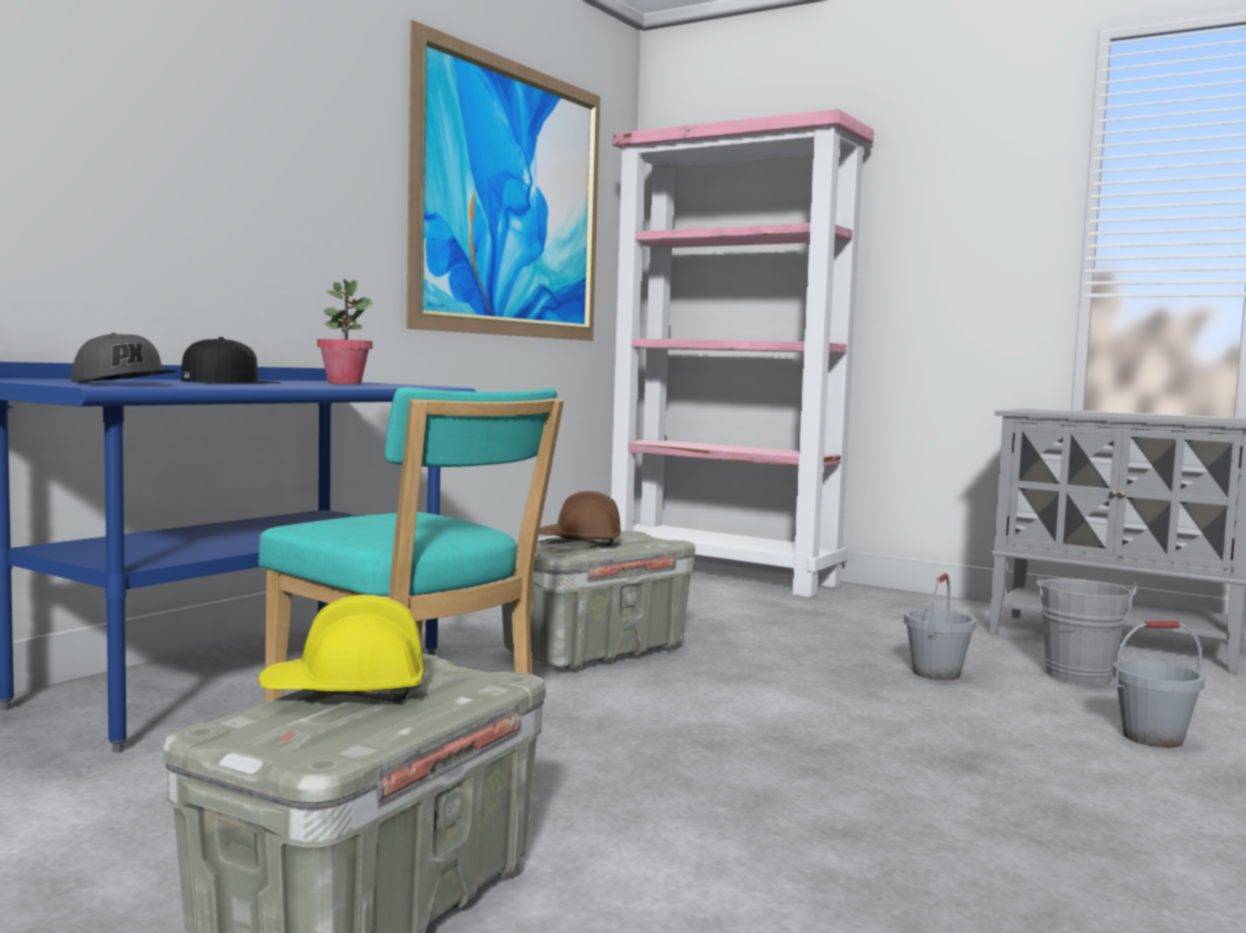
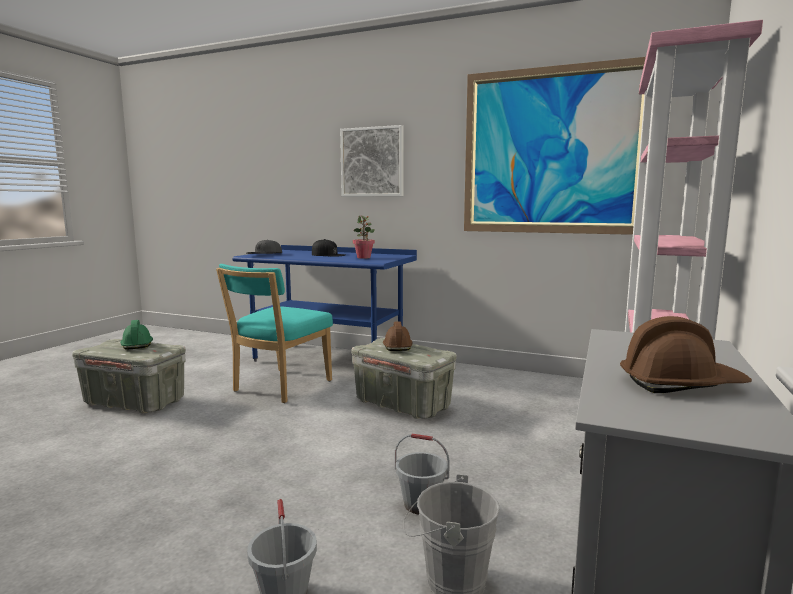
camera: 80 degrees right, 5 degrees up
(233, 145) = (372, 162): none -> picture
(345, 692) = (137, 344): yellow hard hat -> green hard hat
(1164, 416) = (680, 384): none -> brown hard hat

